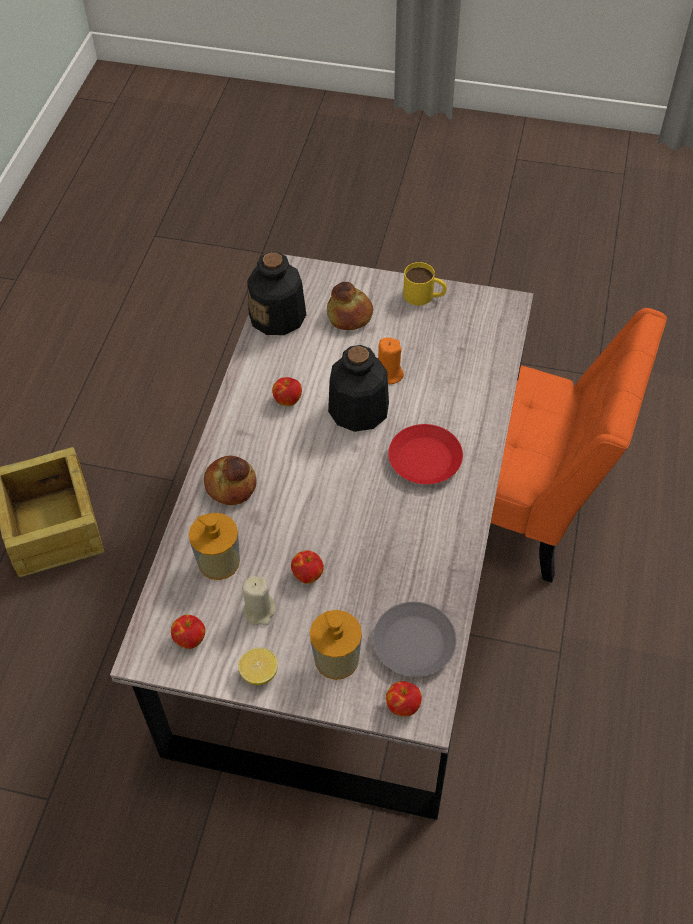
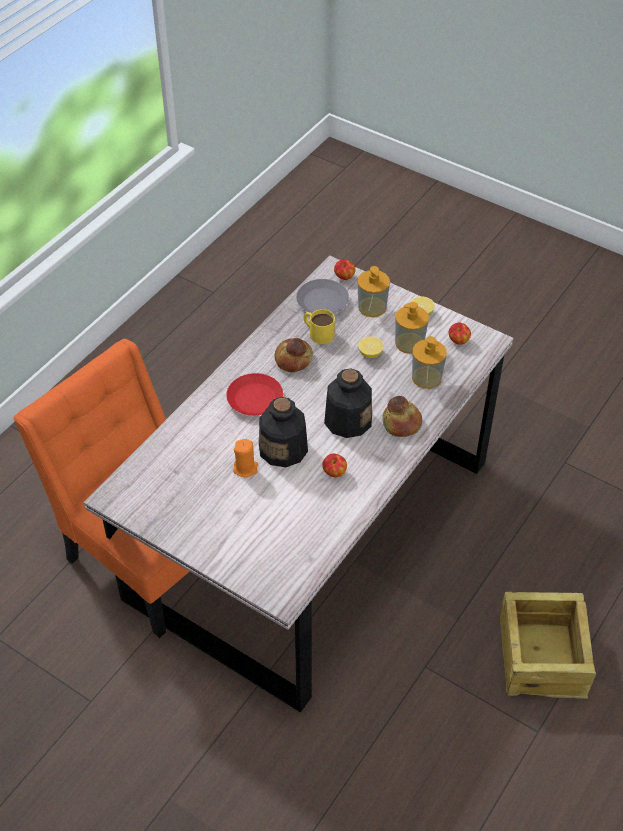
camera: 160 degrees left, 5 degrees down
(259, 611) = (409, 343): beige candle -> soap dispenser
(278, 316) = (310, 550): bottle -> bottle (347, 420)
(308, 574) = (370, 354): apple -> lemon
(350, 315) = (248, 531): bread -> bread (293, 359)
(424, 295) = (175, 529): yellow mug -> yellow mug (318, 333)

